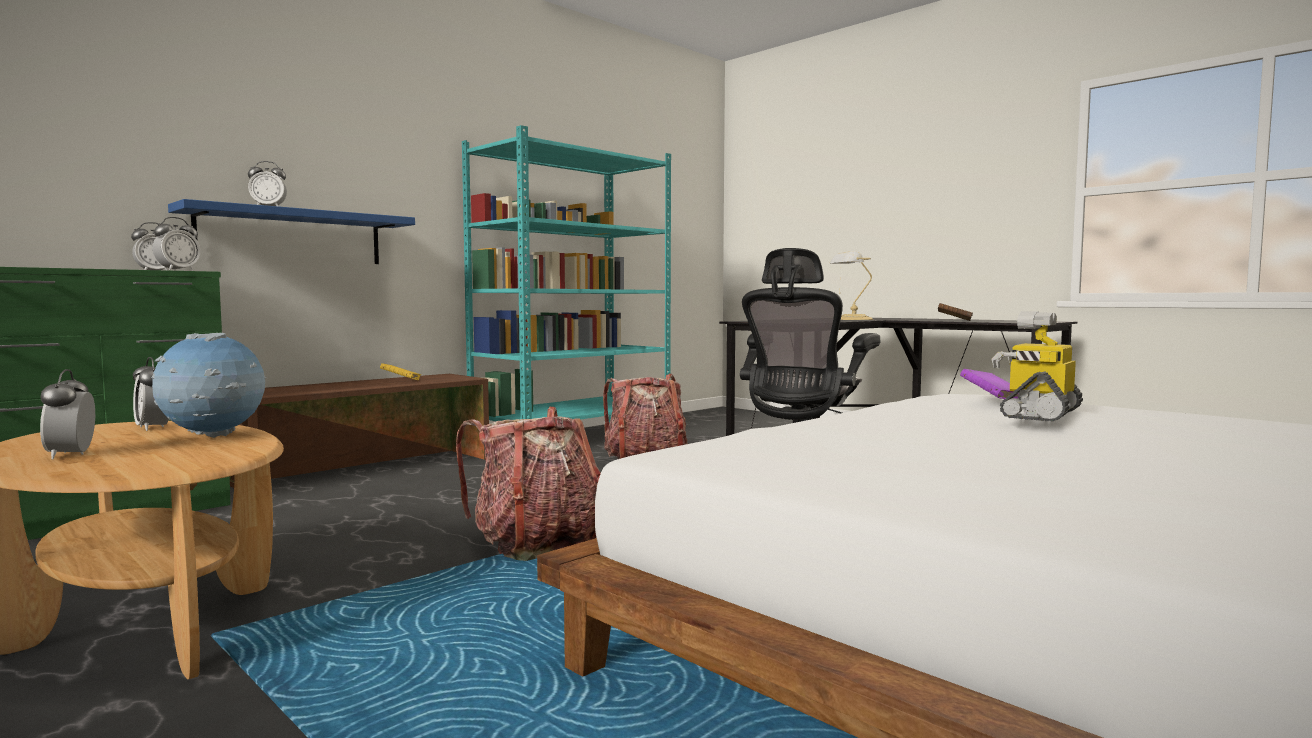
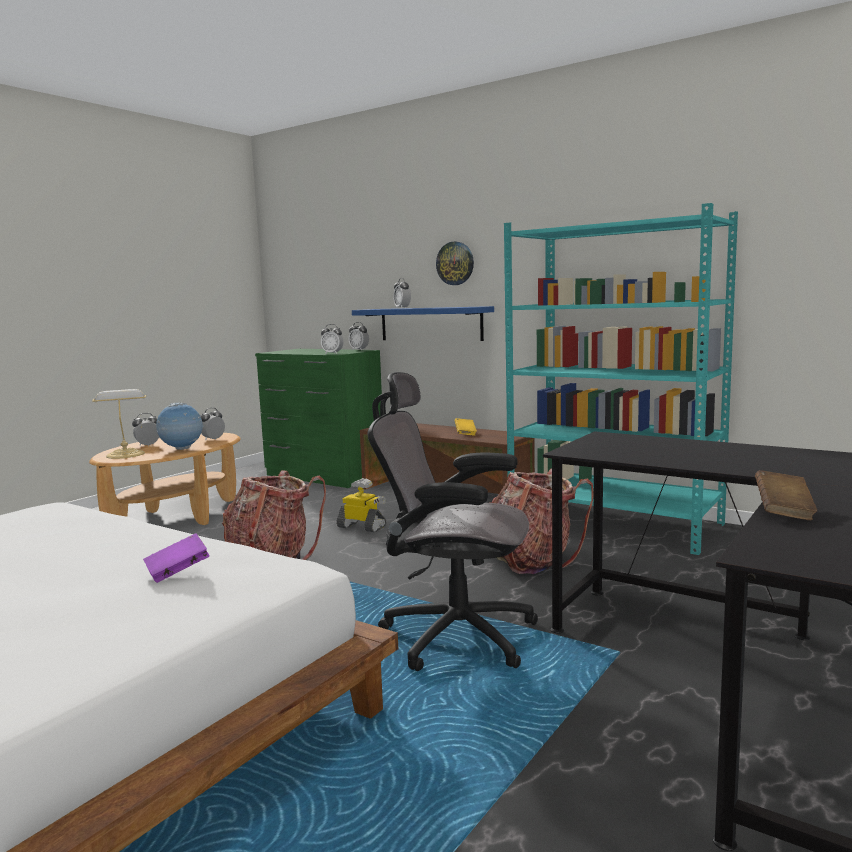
camera: 80 degrees right, 5 degrees up
(334, 157) = (455, 263): none -> wall clock
(851, 319) = (771, 465): table lamp -> table lamp (125, 454)
(1039, 414) = (82, 583): toy robot -> toy robot (362, 527)

